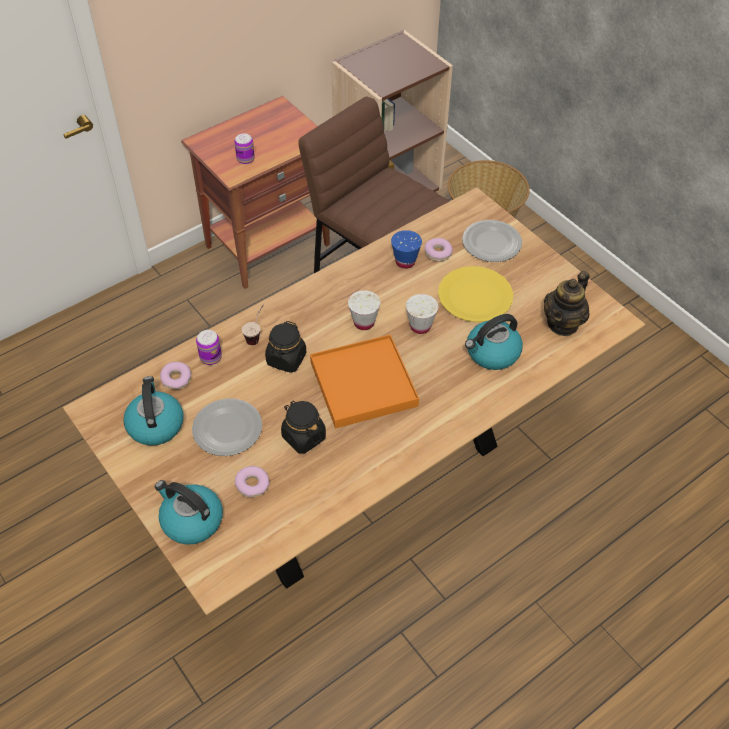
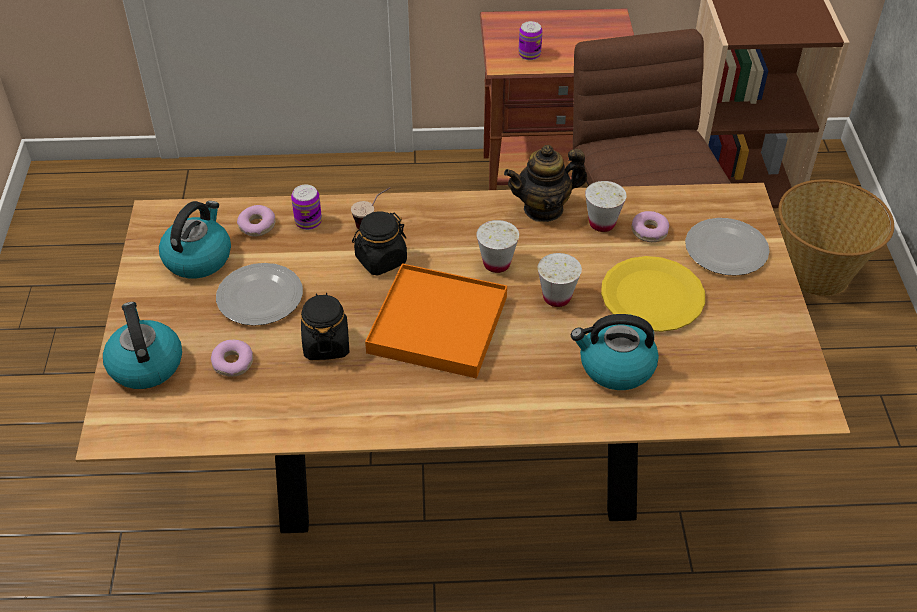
camera: 35 degrees right, 5 degrees down
(405, 262) = (602, 223): blue cup -> white cup
(563, 323) = (736, 378): teapot -> teapot (543, 208)

